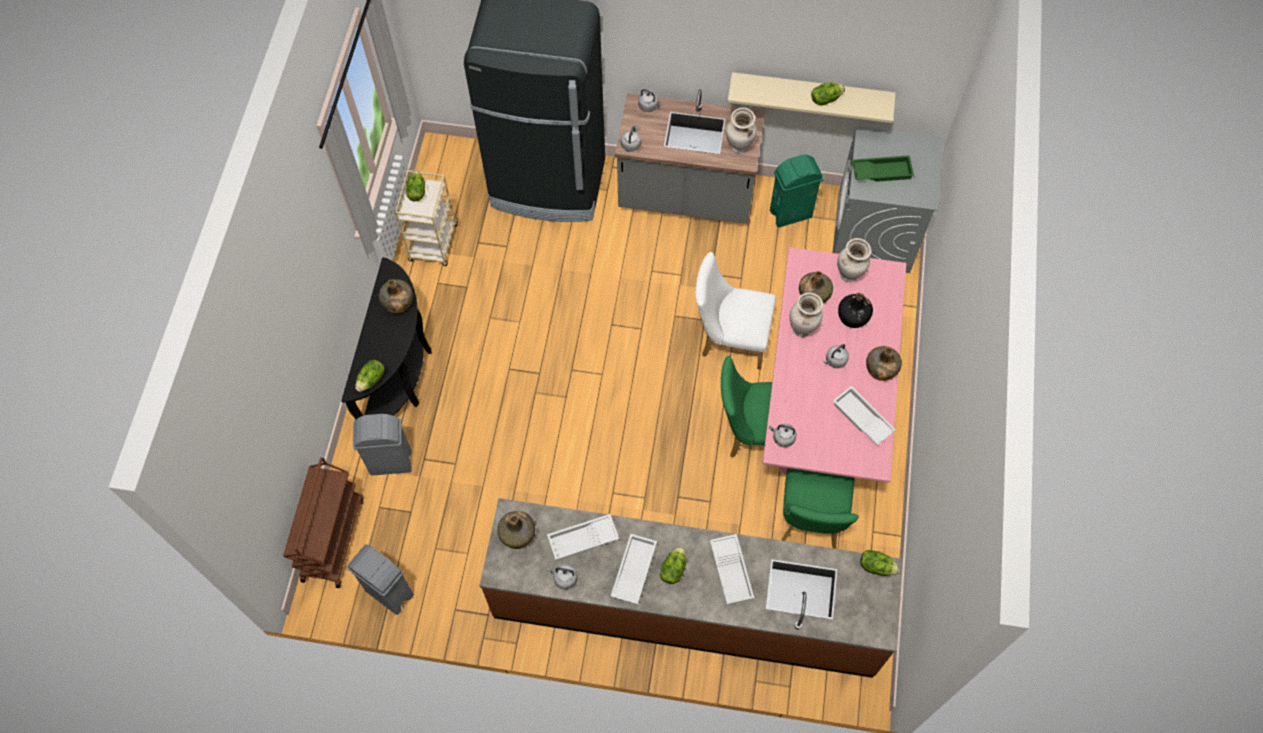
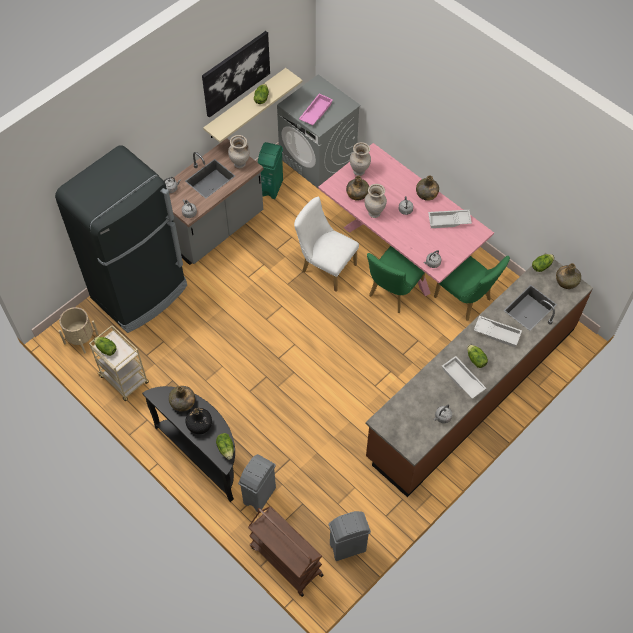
camera: 55 degrees left, 5 degrees down
(452, 171) = (81, 338): none -> beige planter
(518, 534) = (396, 425): green bottle -> green bottle (566, 281)
(583, 540) = (425, 394): white tray -> none
(729, 338) = (325, 267): white chair -> white chair turned 75 degrees clockwise
(807, 42) = (236, 73): none -> picture
(853, 316) = (385, 185): black bottle -> black bottle (200, 424)
(881, 171) = (315, 112): green tray -> pink tray

